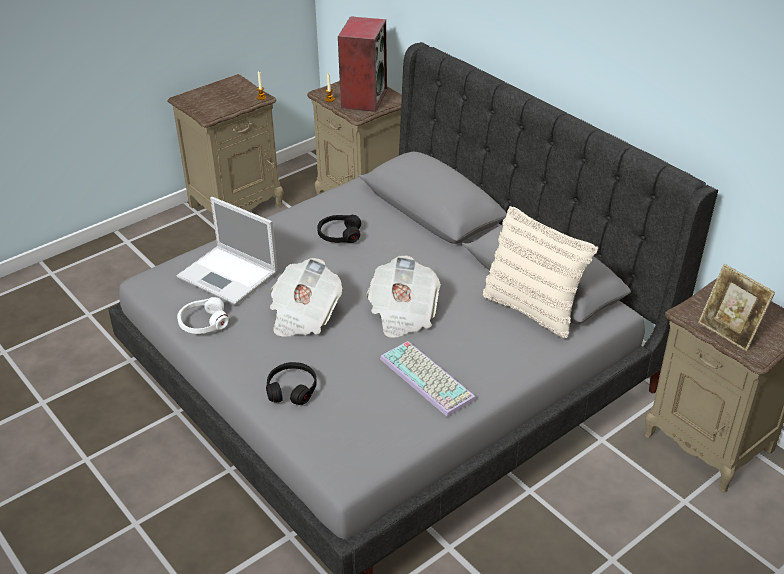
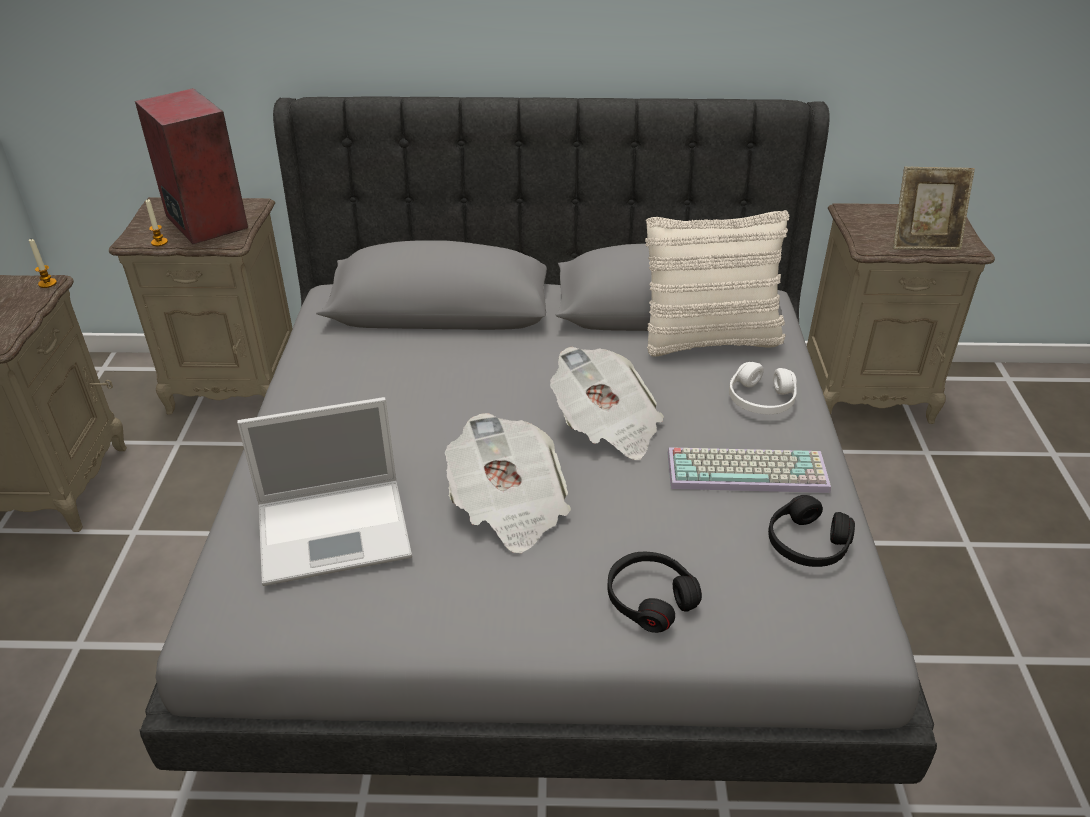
camera: 50 degrees left, 0 degrees up
(203, 323) = (402, 614): white headphones -> white headphones (761, 399)
(339, 235) = (390, 393): black headphones -> black headphones (807, 543)

